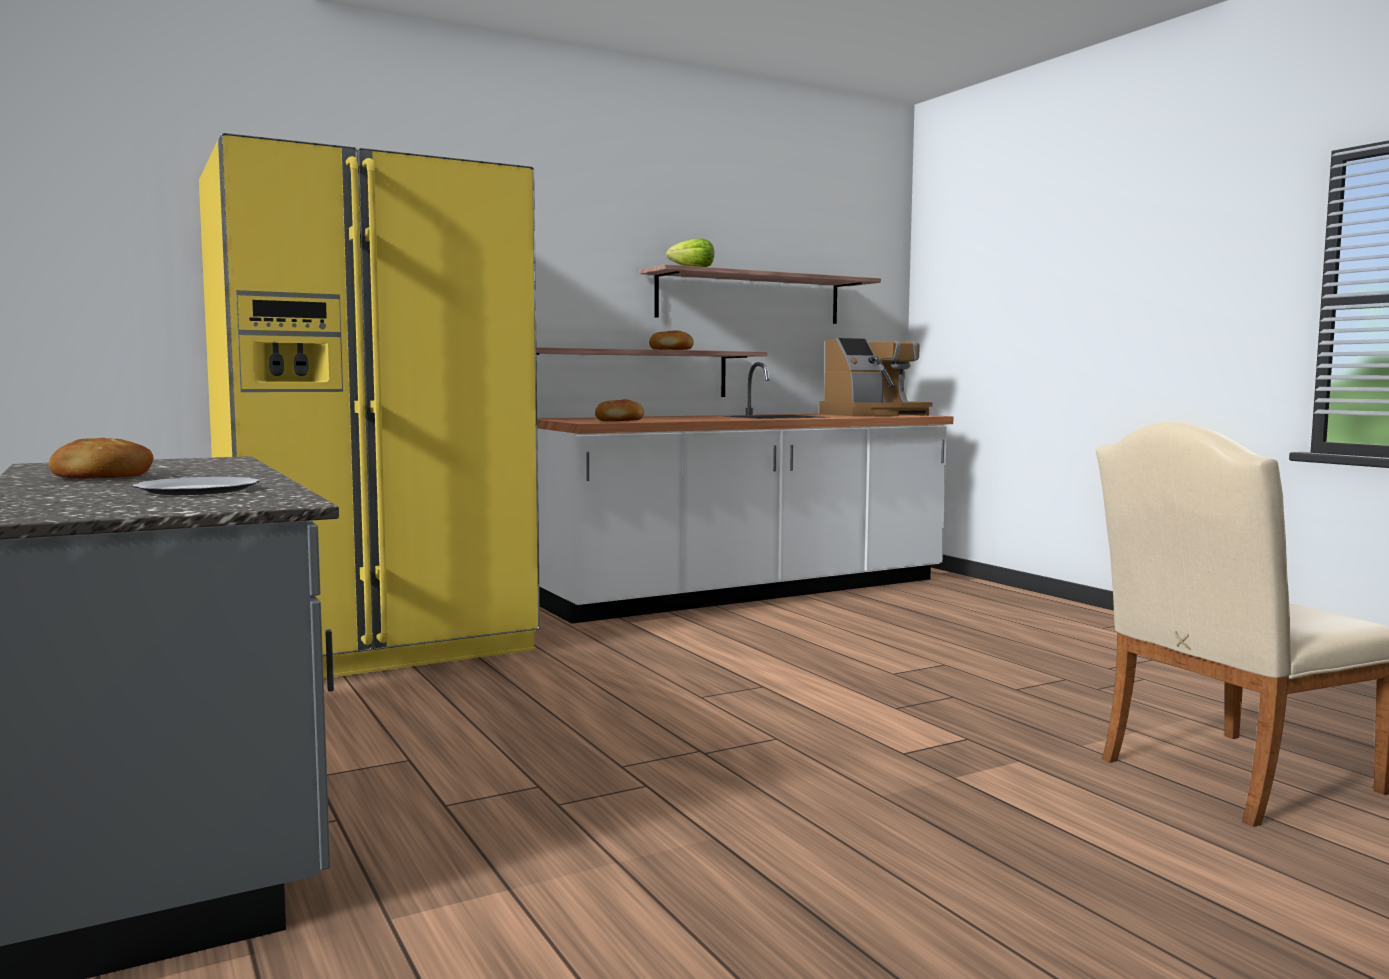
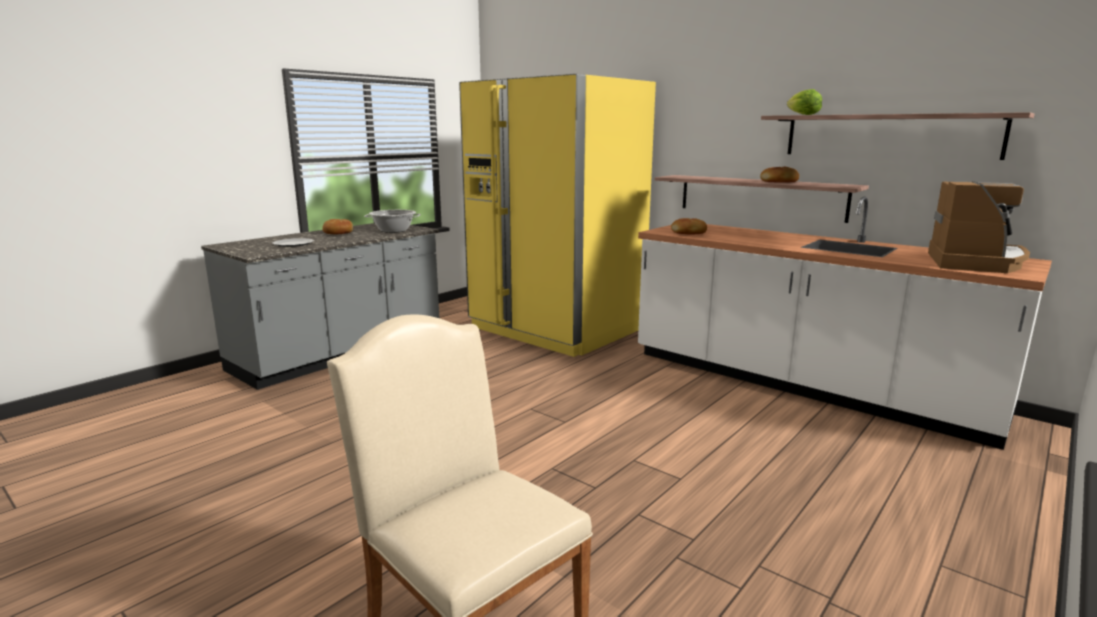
camera: 70 degrees right, 10 degrees up
(193, 464) = (394, 230): none -> cooking pot
(874, 414) = (976, 262): coffee machine -> coffee machine turned 105 degrees counterclockwise

